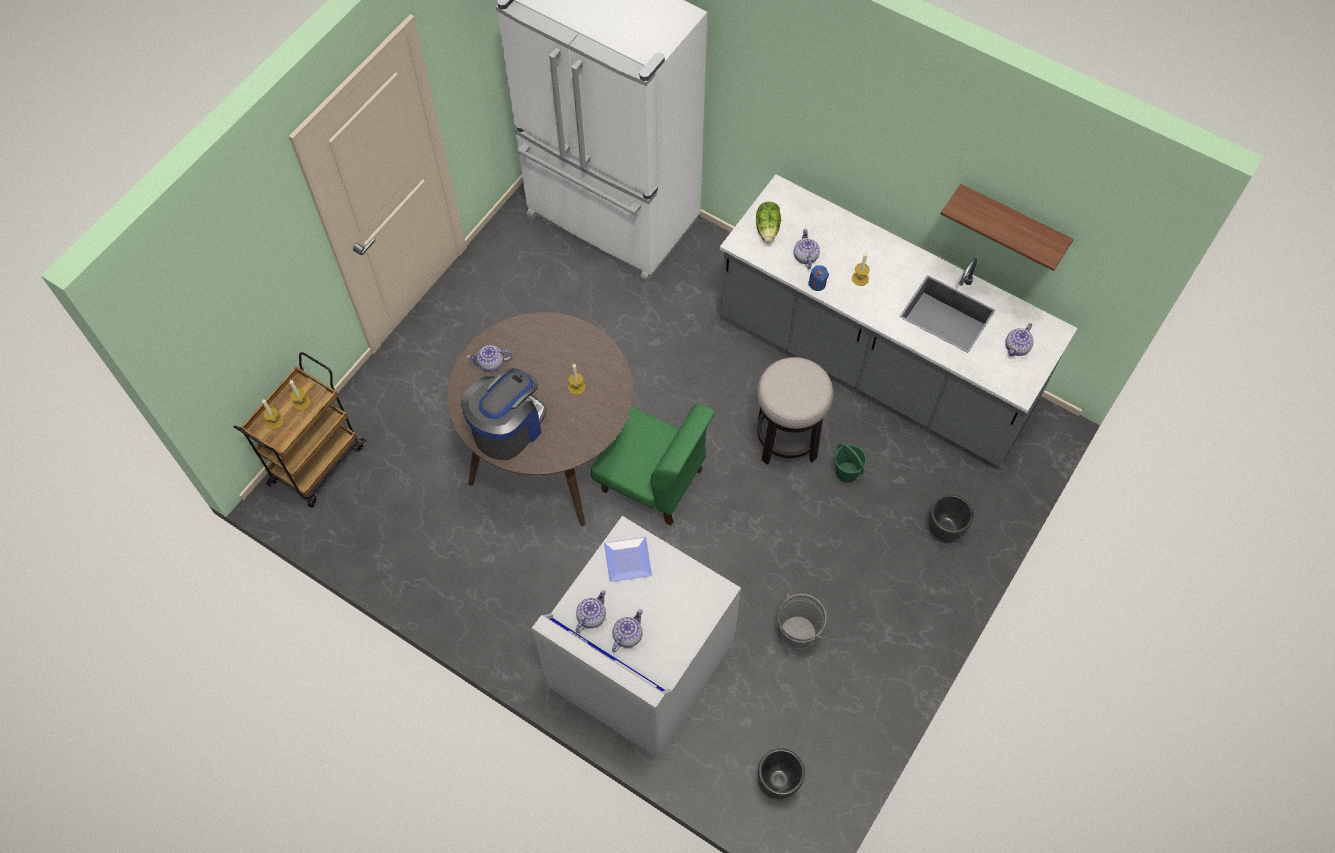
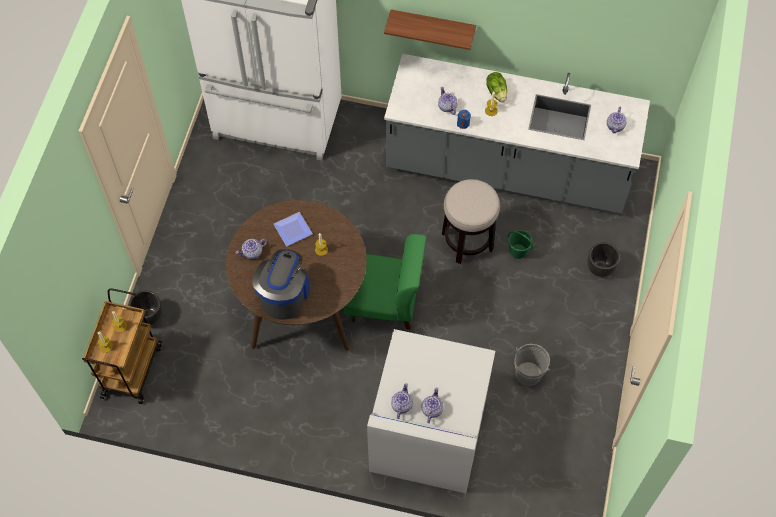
camera: 20 degrees left, 0 degrees up
(626, 559) = (409, 358): plate -> plate (291, 229)
(768, 229) = (413, 94): lettuce -> lettuce (497, 92)
(778, 781) = (555, 479): black planter -> black planter (149, 316)
(1011, 223) = (588, 42): shelf -> shelf (432, 26)

